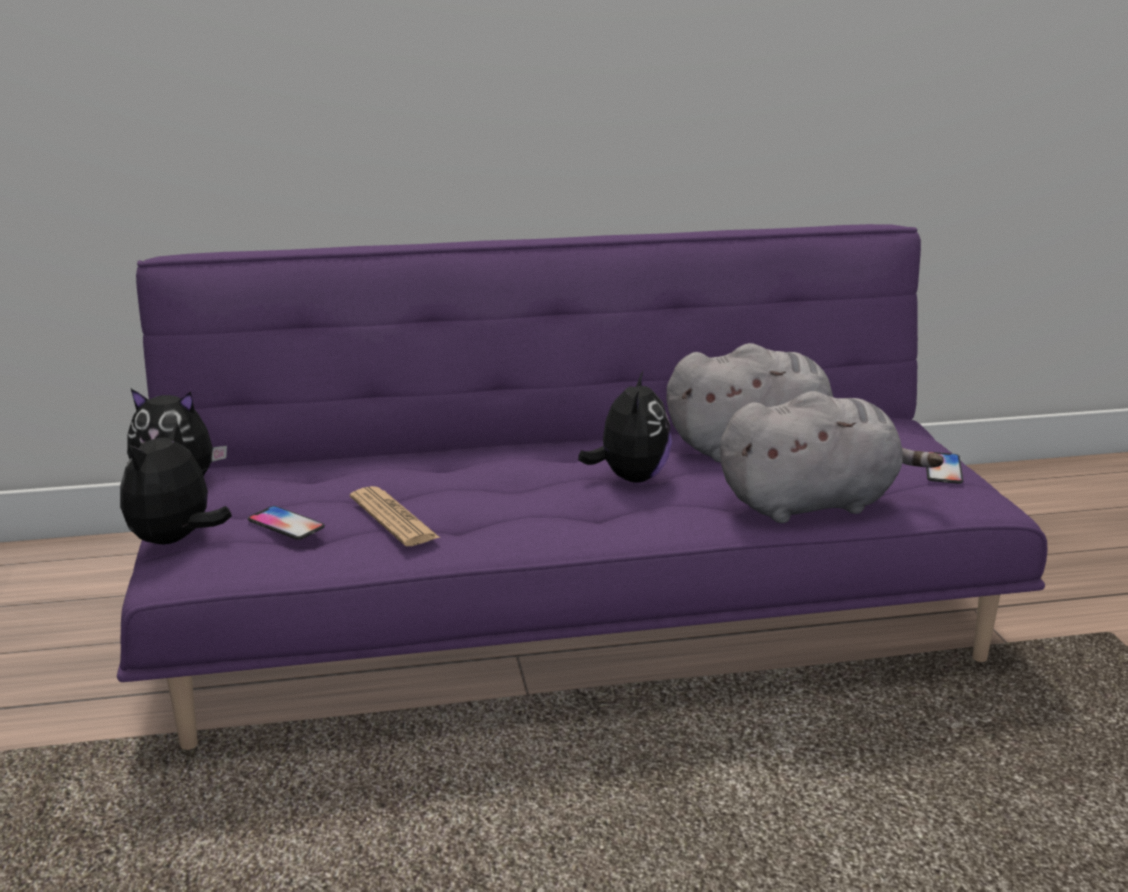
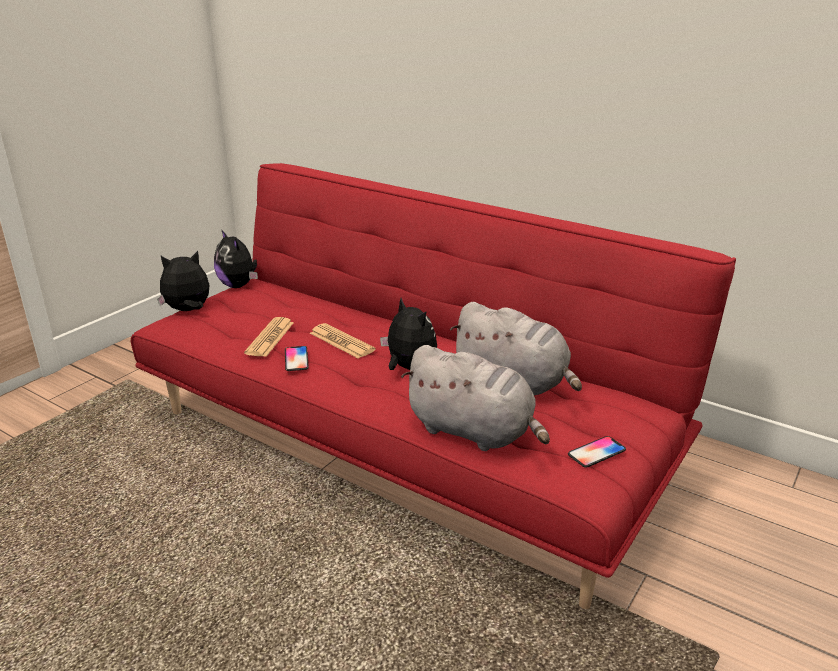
camera: 45 degrees right, 5 degrees up
(286, 524) = (230, 321): phone -> phone (296, 359)
(497, 484) = (341, 342): none -> newspaper
(571, 619) = (404, 442): purple sofa -> red sofa
(630, 478) = (409, 368): plush toy -> plush toy turned 90 degrees counterclockwise

